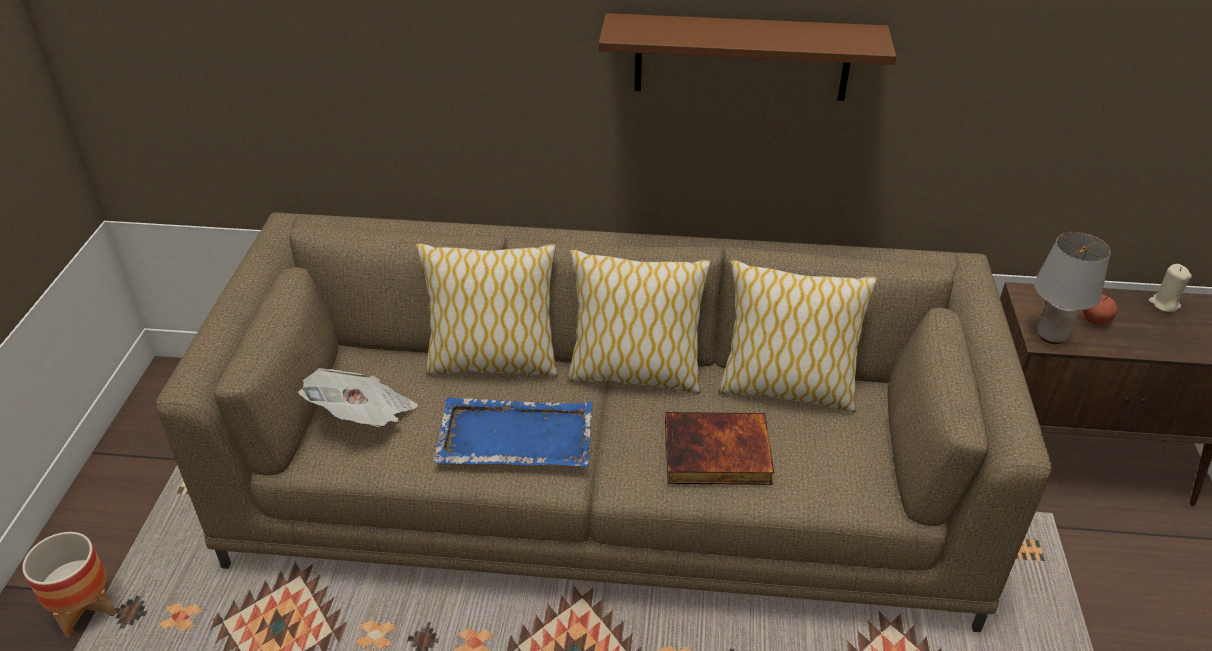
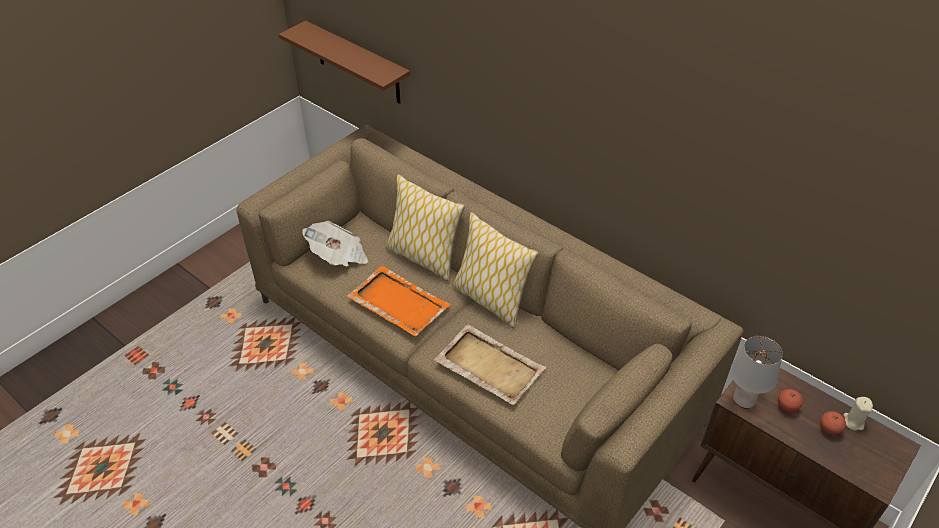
camera: 35 degrees right, 5 degrees up
(86, 610) = (198, 292): planter -> none
(514, 436) = (397, 302): blue tray -> orange tray
(716, 455) = (488, 366): book -> beige tray
(741, 57) = (605, 136): brown shelf -> brown shelf (357, 63)
(786, 389) = (564, 350): pillow -> none
(1154, 323) = (829, 429): none -> apple

